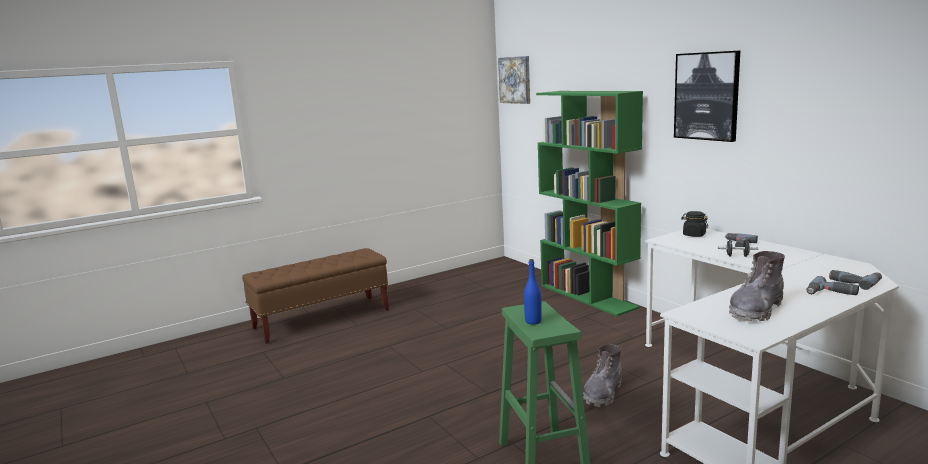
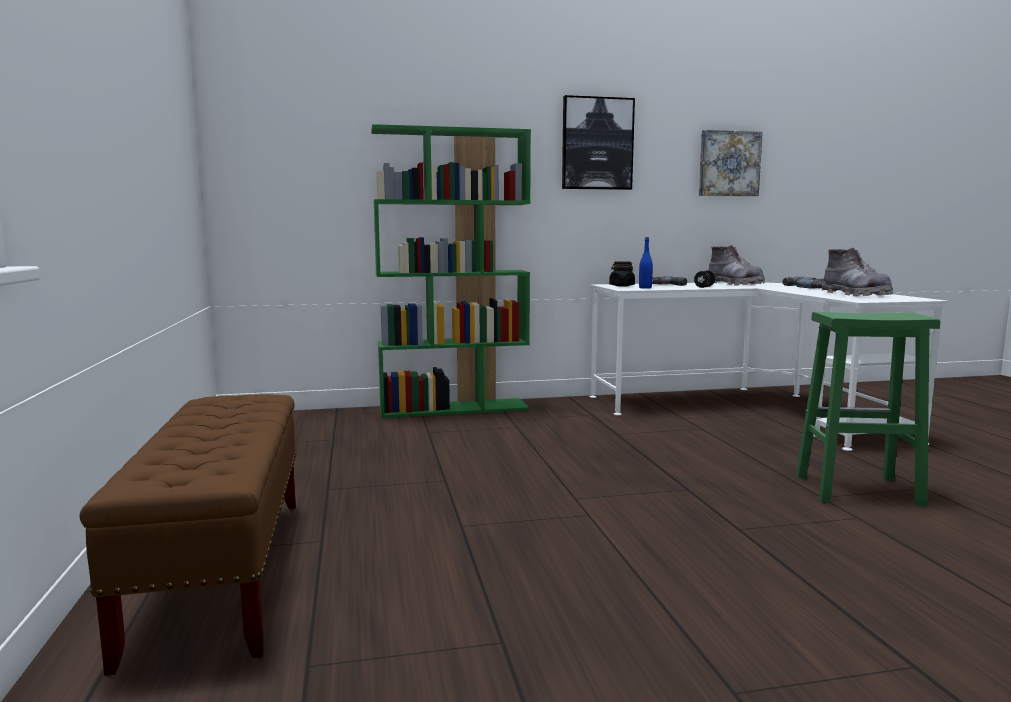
camera: 70 degrees left, 5 degrees down
(515, 80) = (252, 111): picture -> picture (729, 164)
(533, 321) = (880, 316): blue bottle -> blue bottle (645, 288)
(603, 393) = (716, 446): grey boot -> grey boot (734, 284)

